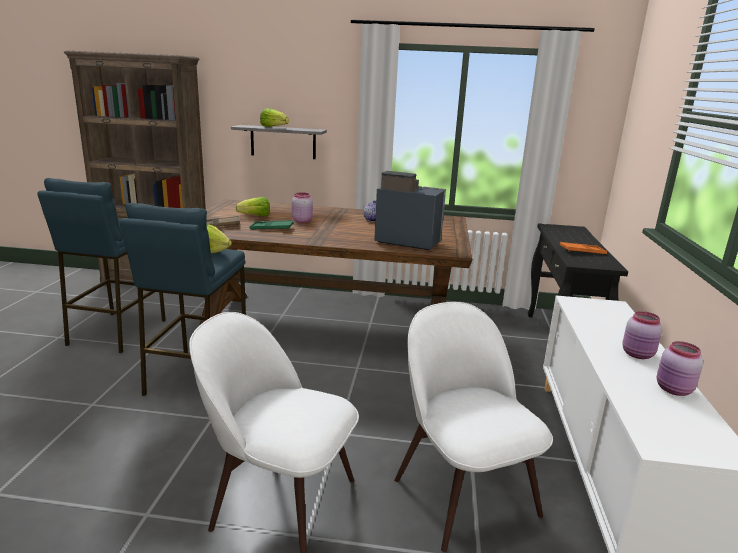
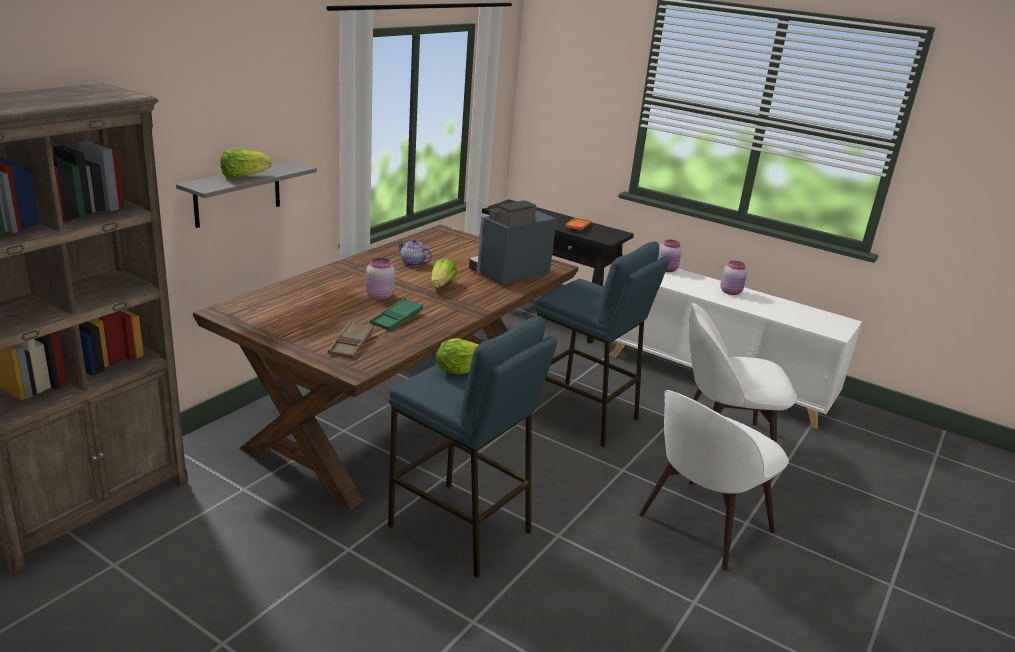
camera: 65 degrees left, 5 degrees up
(116, 332) = (263, 578): blue stool -> blue stool (583, 416)
(255, 216) = (326, 314): lettuce -> lettuce (441, 285)
(674, 390) = (779, 303): pink jar -> pink jar (667, 270)

